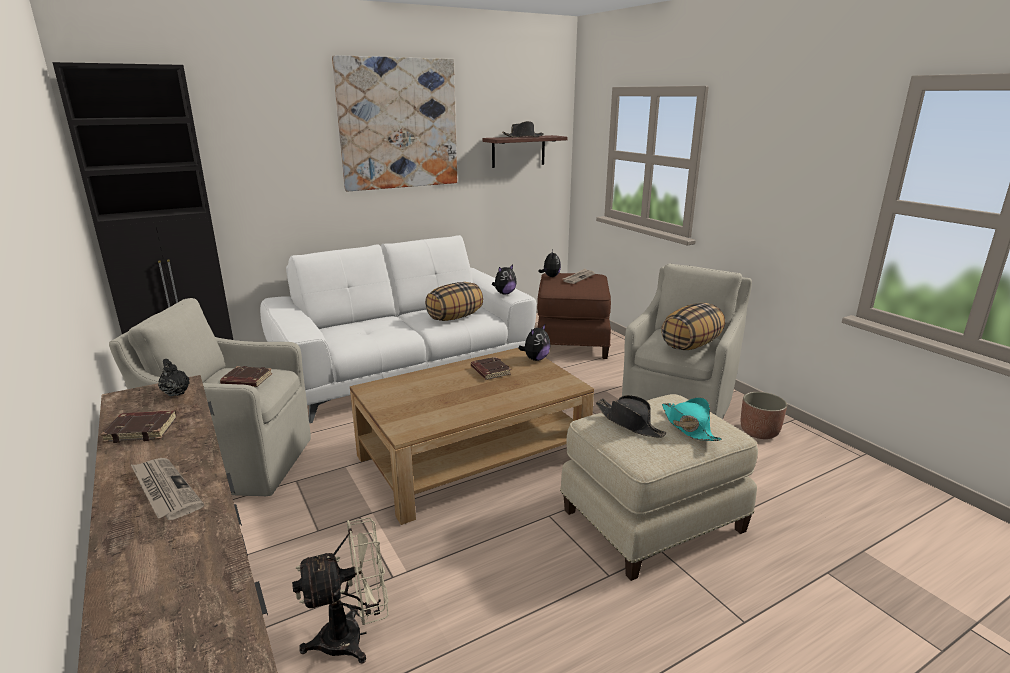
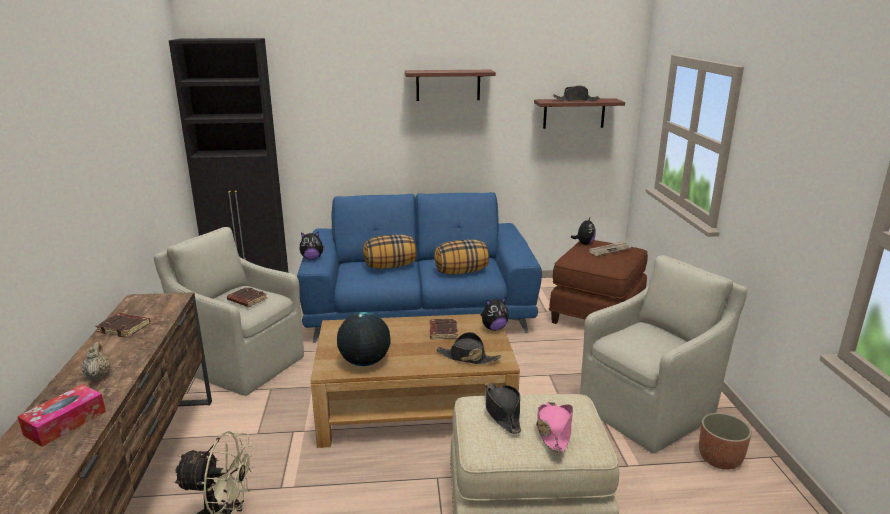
camera: 25 degrees right, 0 degrees up
(164, 490) = (98, 375): newspaper -> beige teapot
(176, 392) = (167, 303): black teapot -> none
(176, 556) = (65, 423): none -> tissue box
(398, 124) = (448, 85): picture -> shelf
(404, 369) = (419, 310): white sofa -> blue sofa
(438, 415) = (364, 362): none -> globe
(504, 293) = (514, 256): plush toy -> plush toy (312, 258)
(536, 388) = (467, 357): none -> black hat
(688, 426) = (553, 431): turquoise hat -> pink hat
(690, 345) = (651, 347): pillow -> pillow (390, 266)

